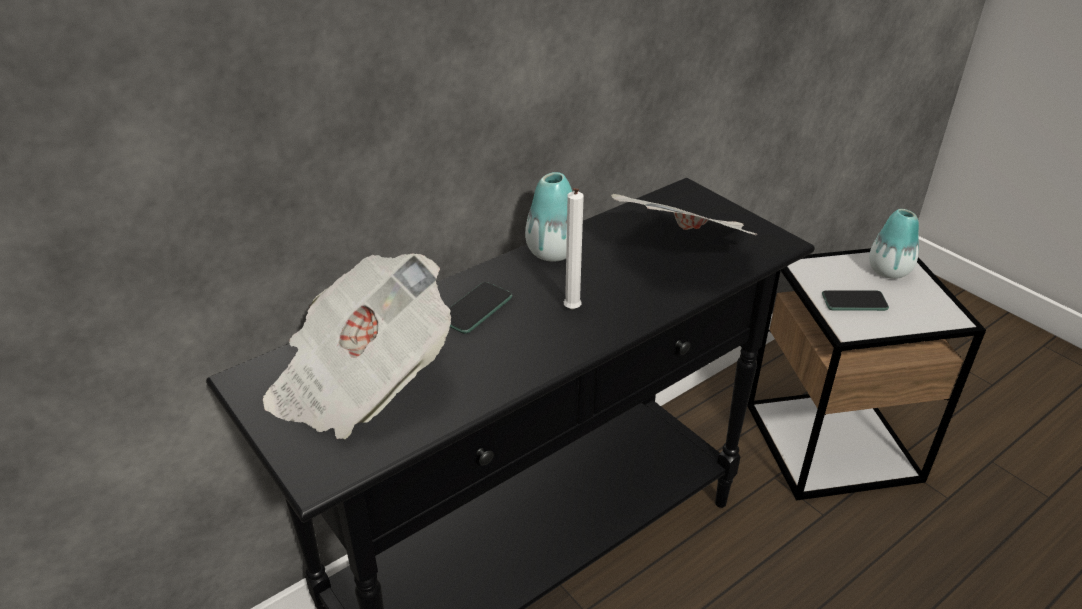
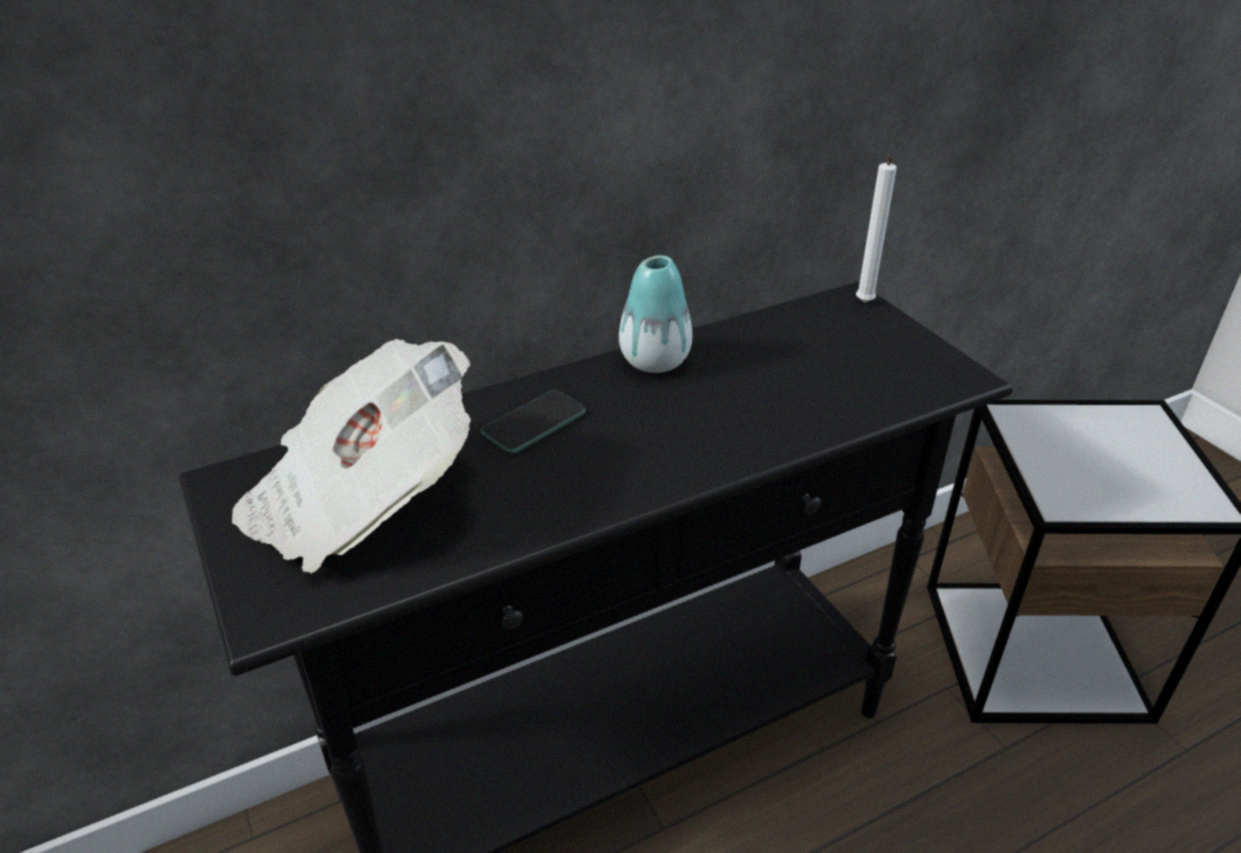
camera: 10 degrees right, 0 degrees up
(571, 311) = (657, 439): white candle -> white candle (863, 304)
(687, 250) = (833, 375): newspaper -> none
(854, 302) = (1074, 469): phone -> none
(888, 271) = (1131, 433): vase -> none

